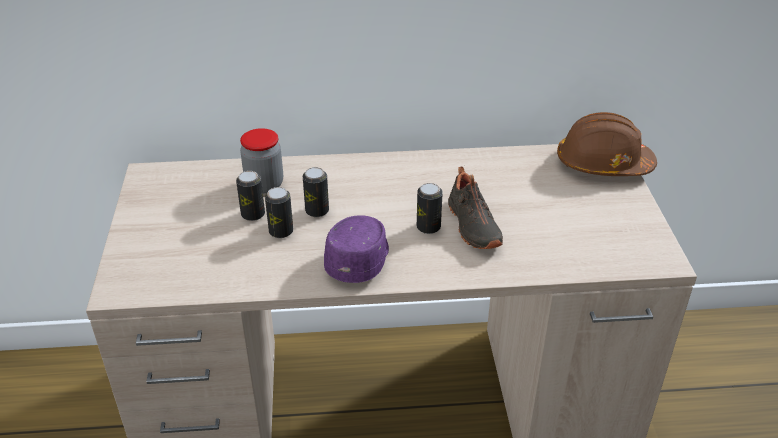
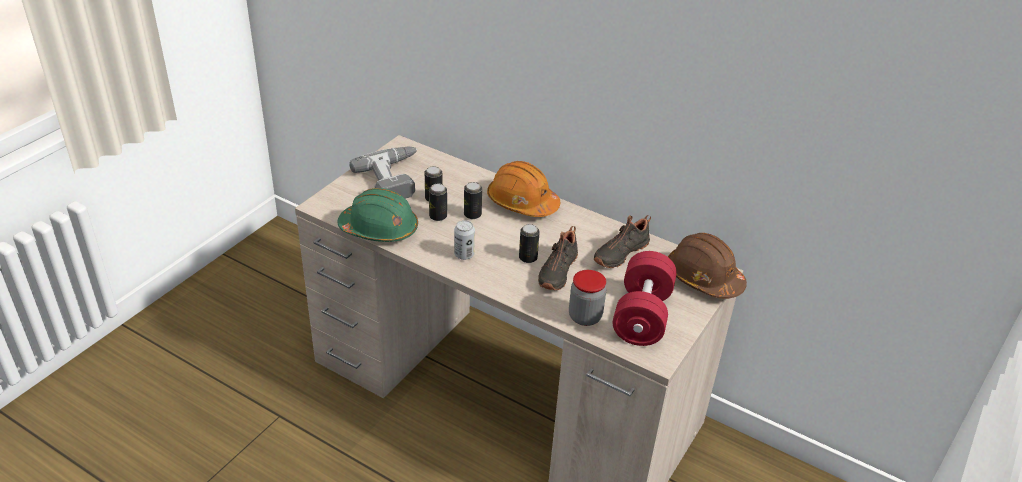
camera: 35 degrees right, 0 degrees up
(182, 214) = (395, 179): none -> power drill
(229, 280) = (379, 229): none -> green hard hat
(264, 184) = (460, 184): jar -> jar (585, 317)
(354, 173) = (522, 202): none -> orange hard hat
(359, 259) = (464, 254): purple cap -> can
(505, 177) = (619, 252): none -> black shoe
(600, 228) = (642, 316): none -> red dumbbell

